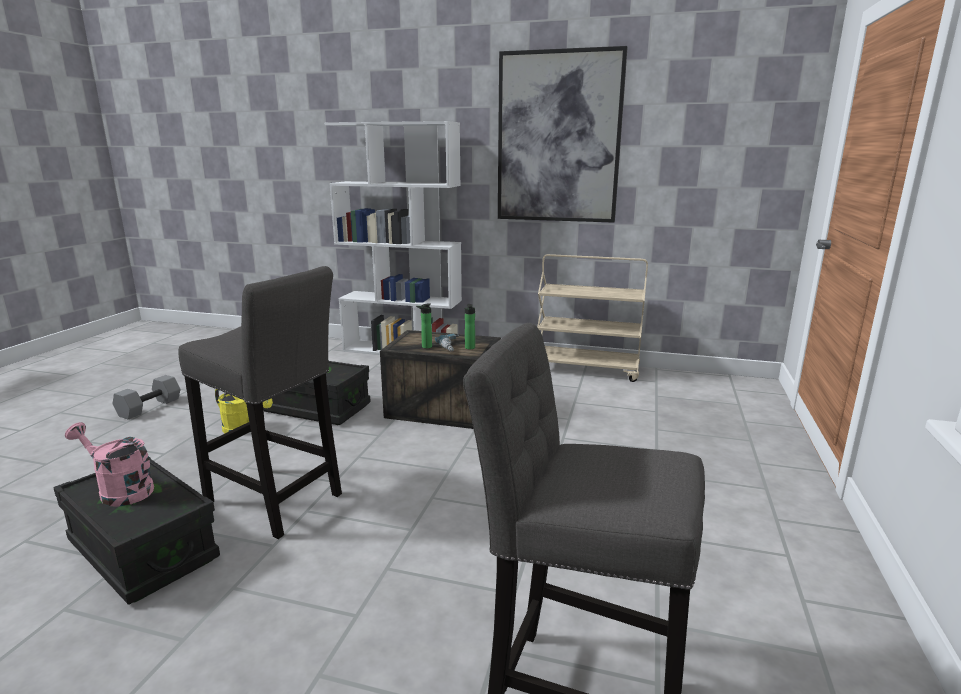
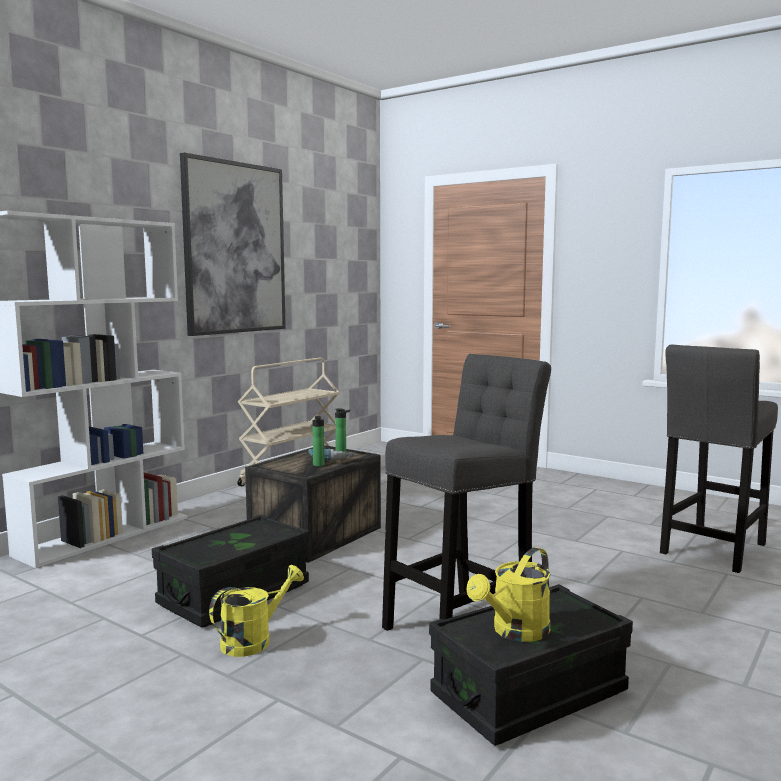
camera: 70 degrees left, 10 degrees down
(120, 491) = (515, 632): pink watering can -> yellow watering can
(149, 407) = (51, 729): grey dumbbell -> none

